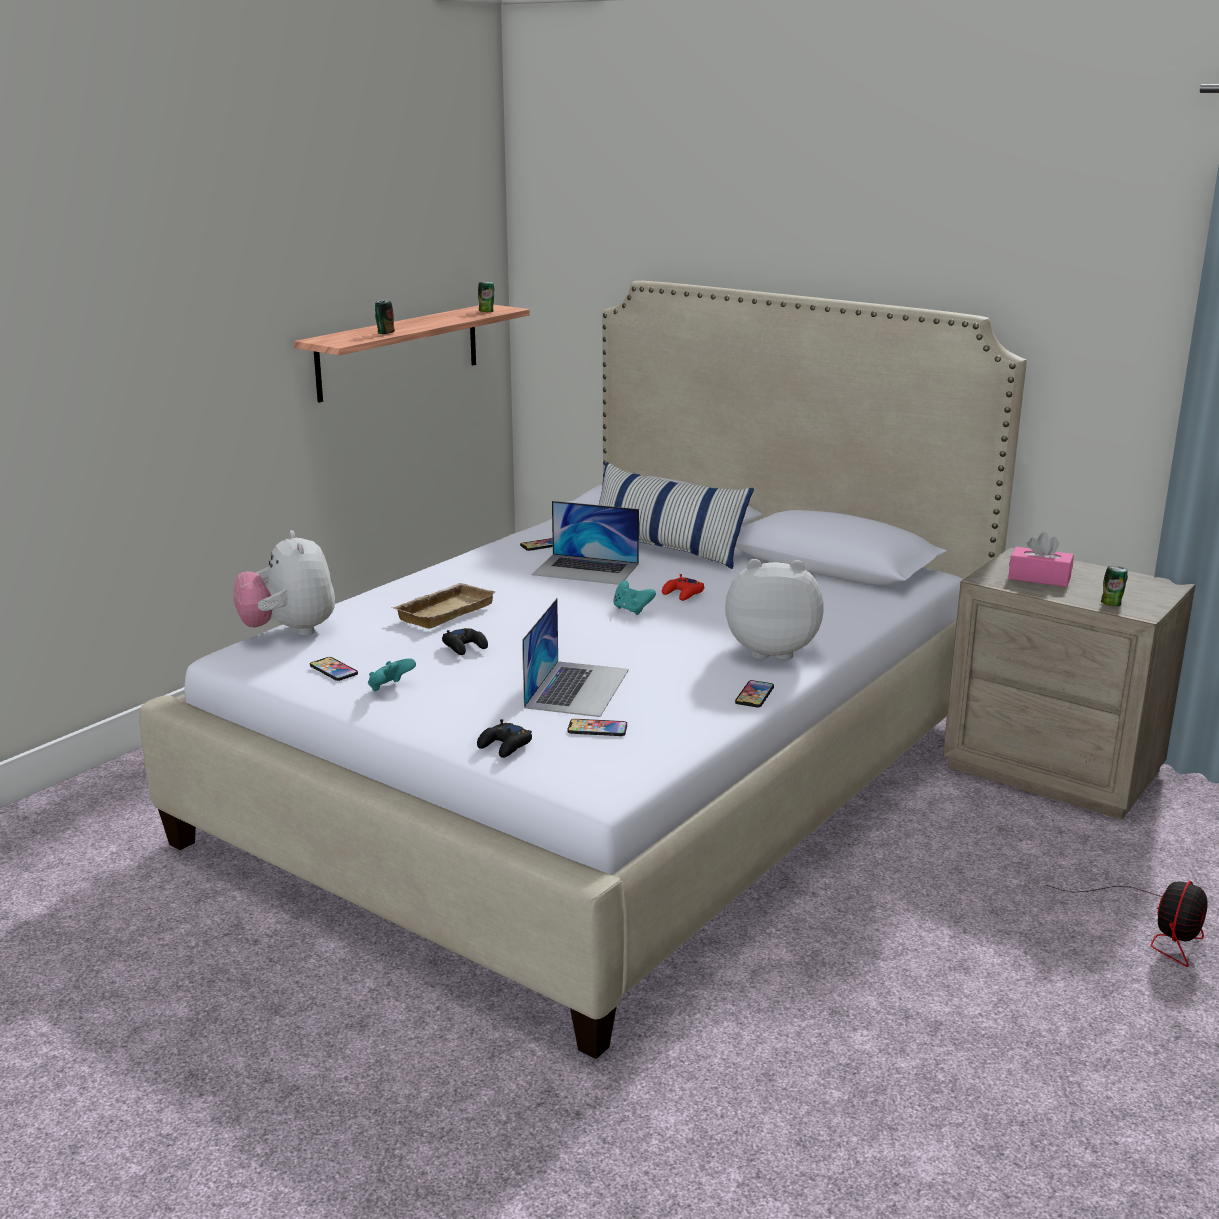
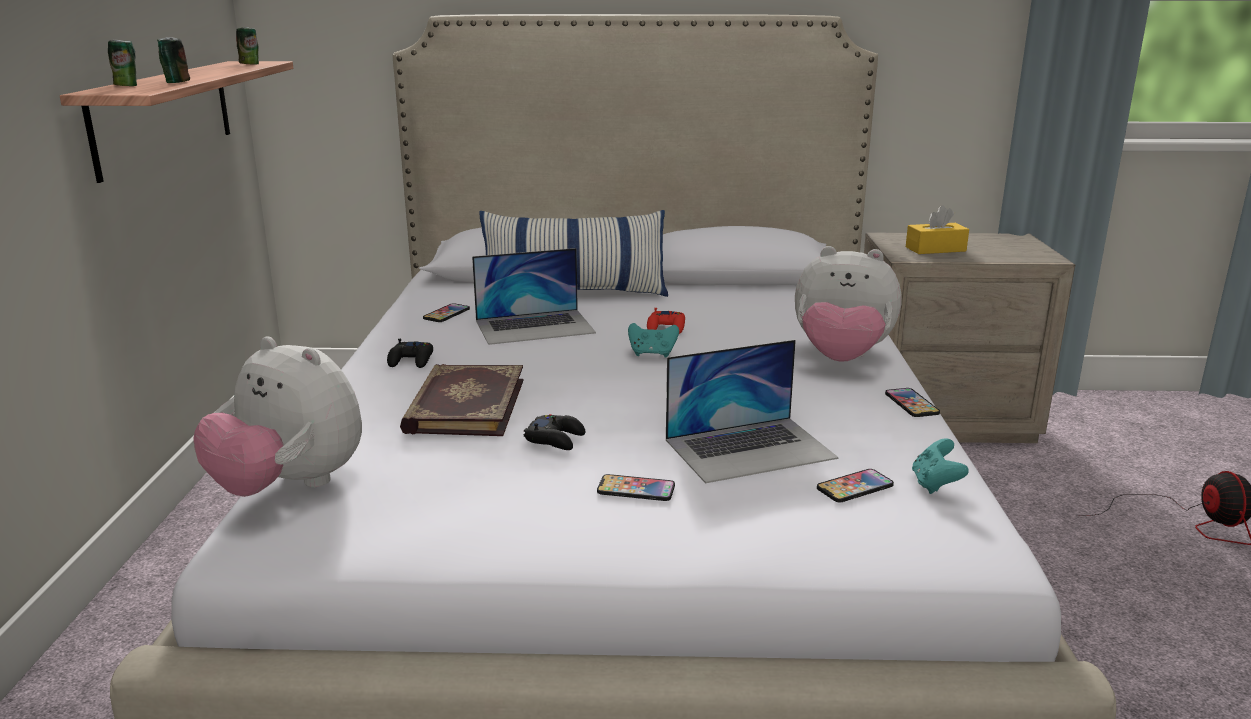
camera: 35 degrees left, 0 degrees up
(333, 670) = (438, 519): phone -> phone (636, 489)
(390, 688) = (550, 519): turquoise game controller -> turquoise game controller (935, 484)
(444, 611) = (463, 405): beige tray -> book
(505, 746) = (809, 543): black game controller -> black game controller (412, 360)
(577, 688) = (750, 448): laptop -> laptop turned 90 degrees clockwise
(771, 650) = (841, 359): plush toy -> plush toy turned 135 degrees counterclockwise
(1039, 578) = (935, 249): pink tissue box -> yellow tissue box
(1111, 604) = (1019, 257): can -> can (127, 86)

